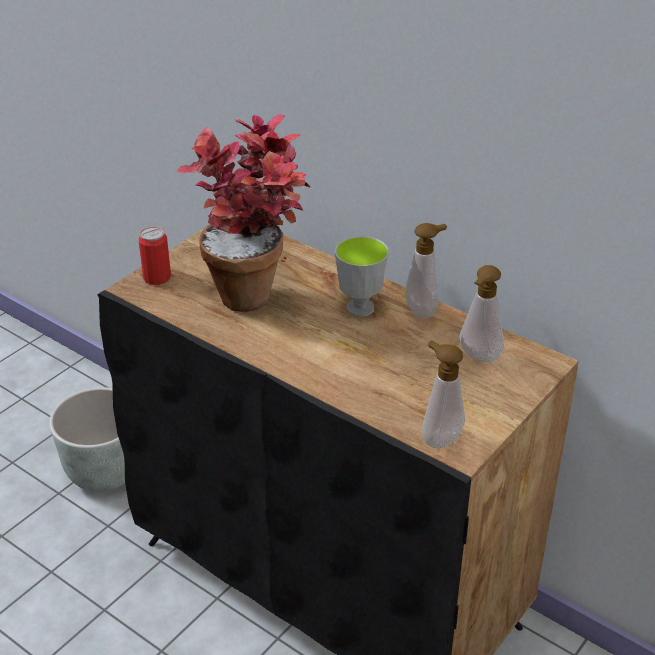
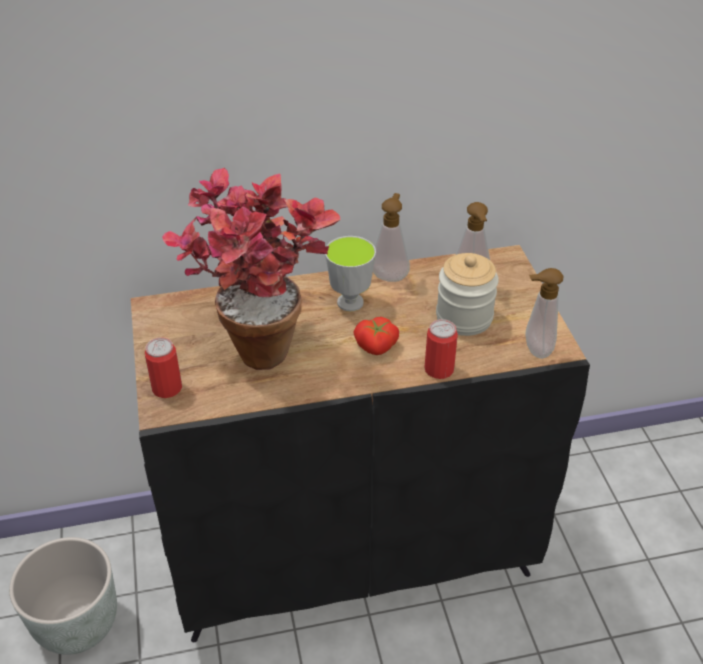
camera: 50 degrees left, 5 degrees up
(324, 348) = (376, 347): none -> tomato
(340, 394) = (439, 369): none -> can
(425, 376) = (464, 318): none -> jar

